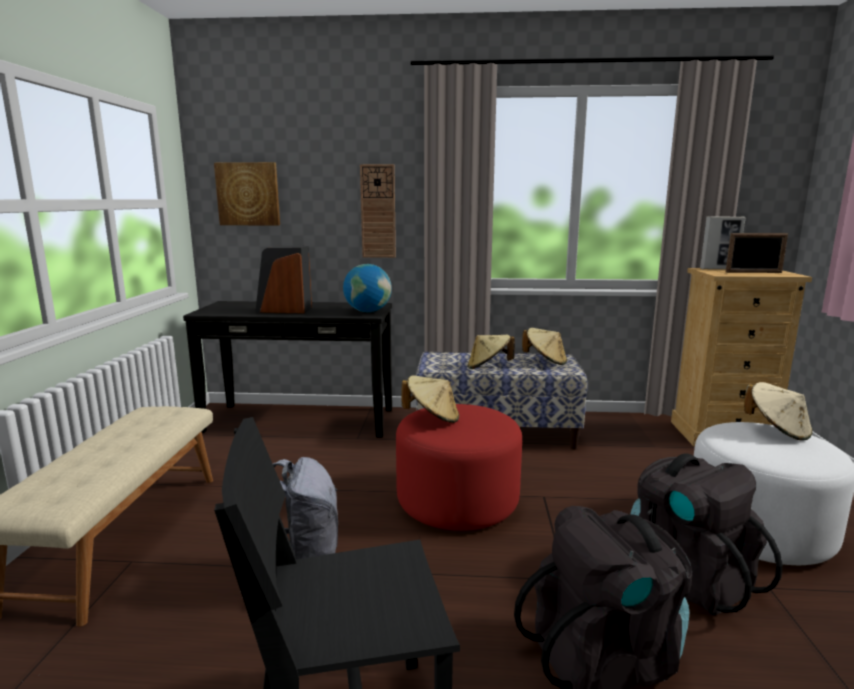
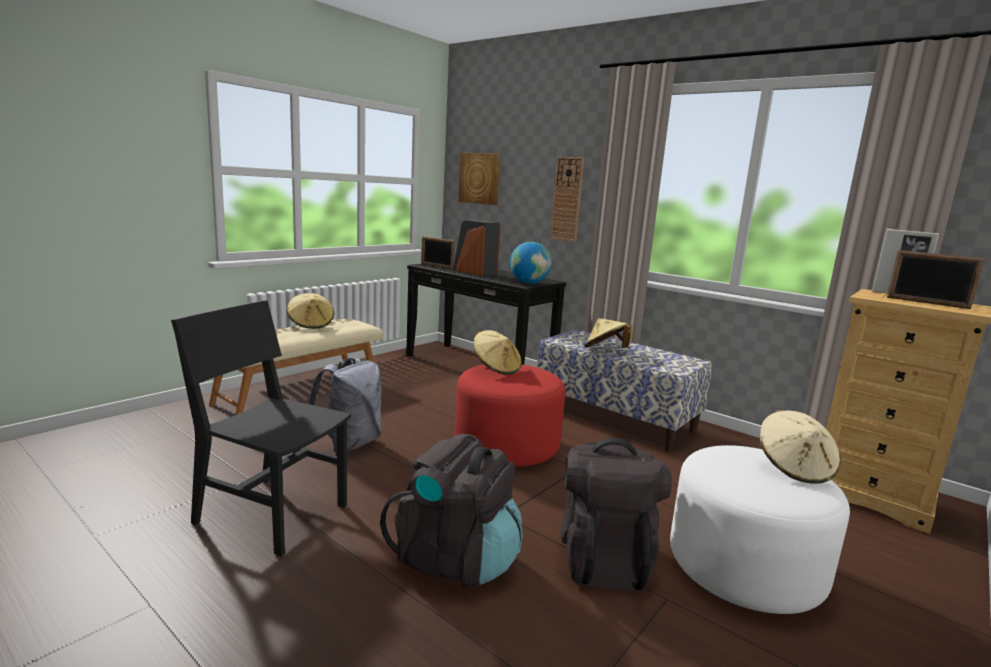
camera: 35 degrees right, 0 degrees up
(223, 311) = (436, 266): none -> picture frame
(545, 361) = (669, 359): beige hat -> beige hat (311, 324)

